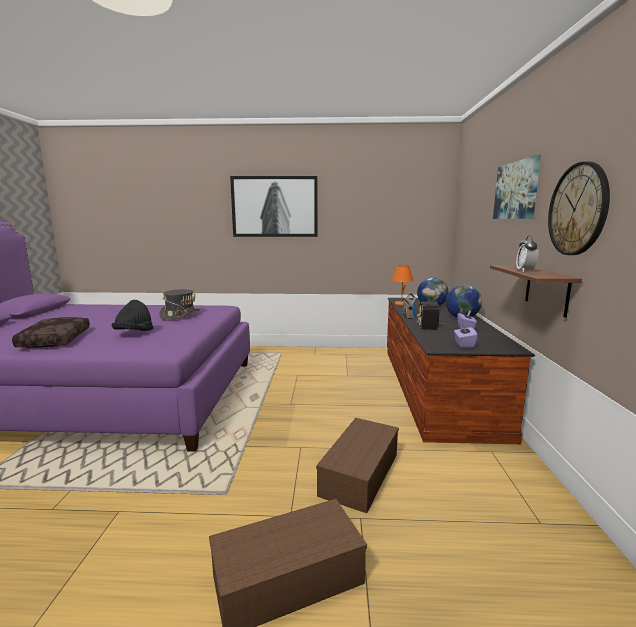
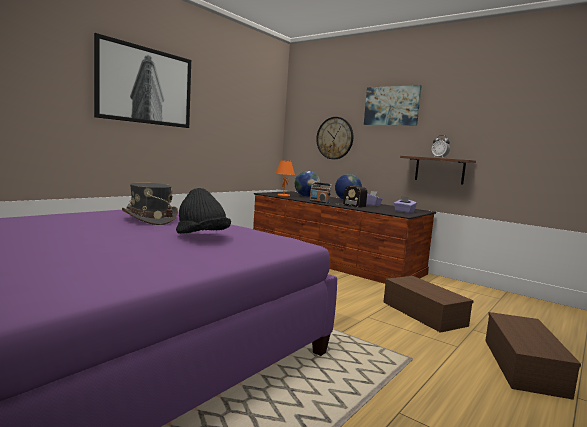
camera: 55 degrees left, 5 degrees down
(54, 340) = (121, 262): brown pillow -> none
(578, 209) = (466, 121): wall clock -> wall clock (335, 138)

